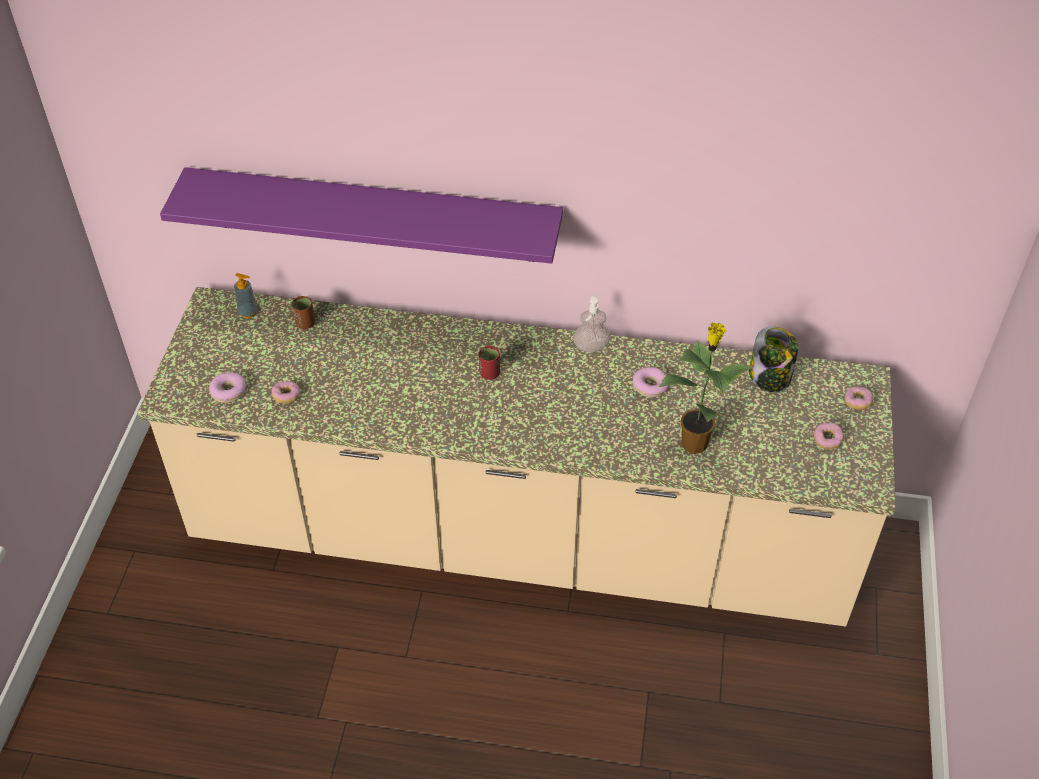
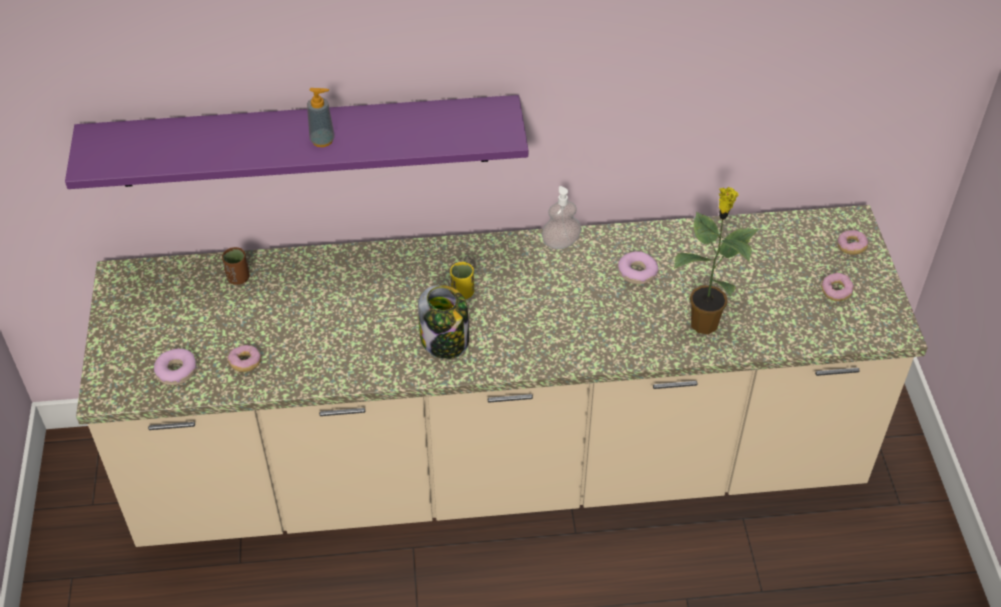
camera: 15 degrees left, 0 degrees up
(248, 312) = (168, 278): soap dispenser -> soap dispenser (322, 140)
(489, 373) = (462, 292): red cup -> yellow cup
(770, 377) = (755, 238): jar -> jar (445, 341)

